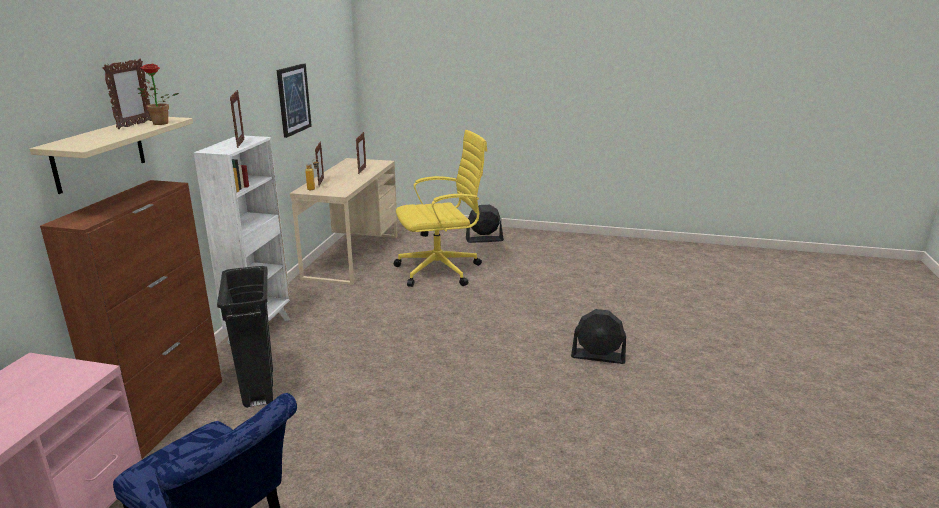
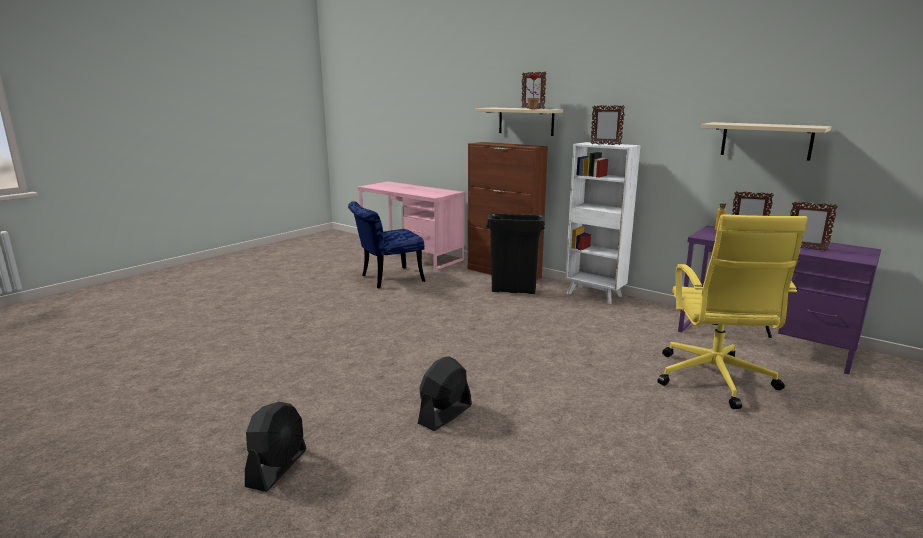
camera: 115 degrees right, 5 degrees down
(293, 99) = (766, 140): picture -> beige shelf
(353, 256) = (764, 340): beige desk -> purple desk
(484, 239) = (858, 440): black fan -> black fan (277, 468)

